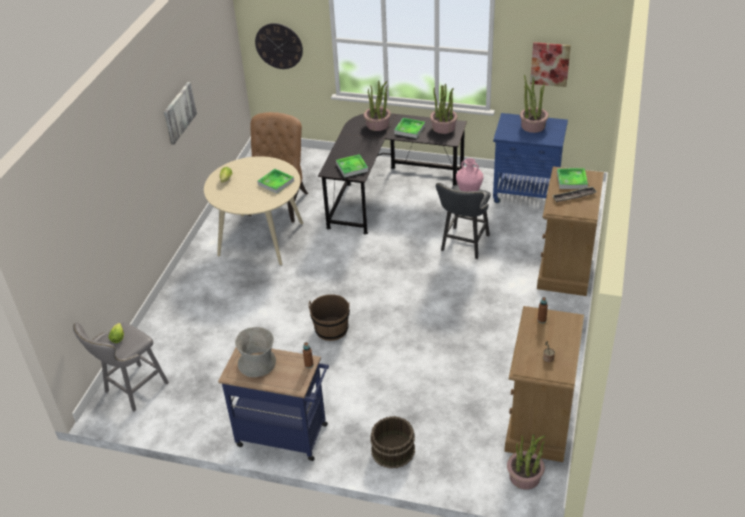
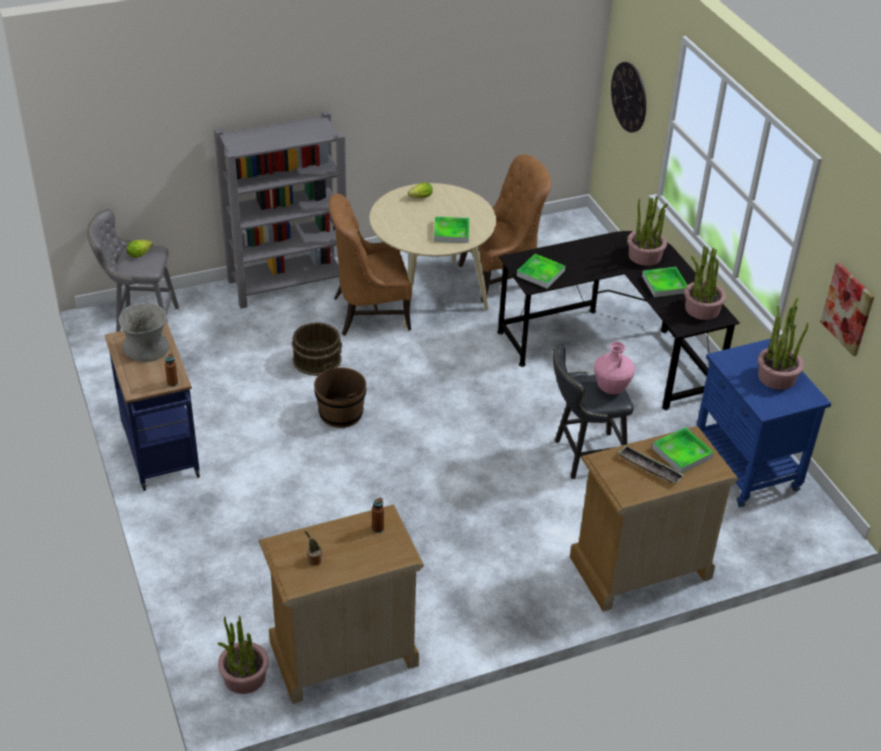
camera: 50 degrees right, 0 degrees up
(177, 298) = (287, 283): none -> grey bookcase
(179, 112) = (415, 91): picture -> none
(250, 273) = (370, 312): none -> brown chair
(392, 450) = (202, 545): brown bucket -> brown bucket (317, 360)

